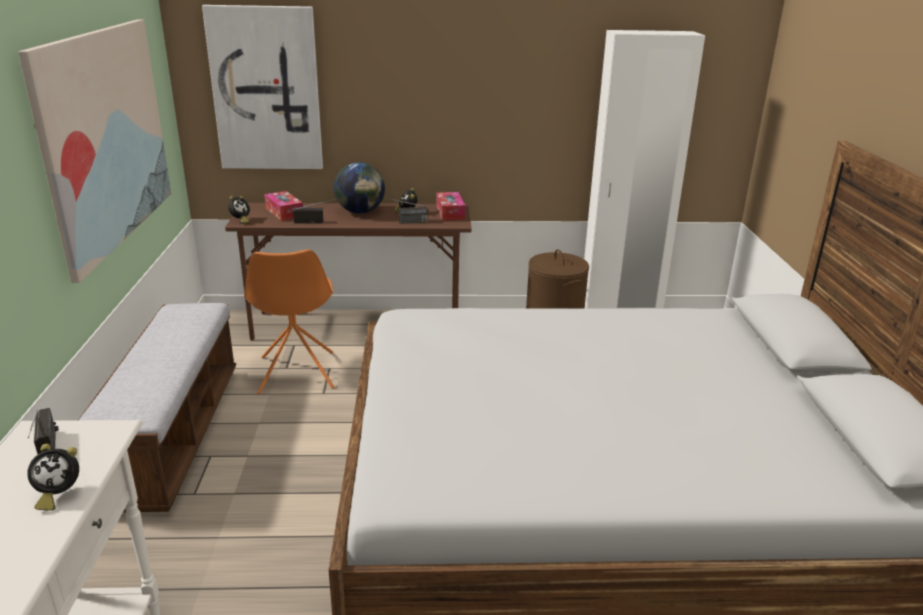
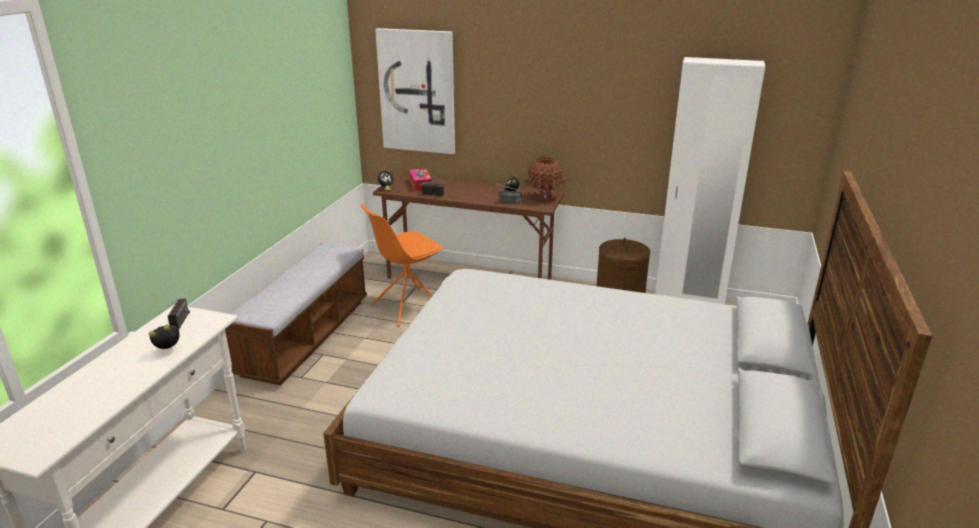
camera: 20 degrees right, 0 degrees up
(58, 495) = (169, 350): alarm clock -> alarm clock turned 150 degrees clockwise
(106, 138) = (283, 124): picture -> none
(296, 374) = (407, 307): orange chair -> orange chair turned 45 degrees clockwise
(360, 212) = (476, 190): globe -> none
(450, 213) = (544, 198): tissue box -> brown vase

